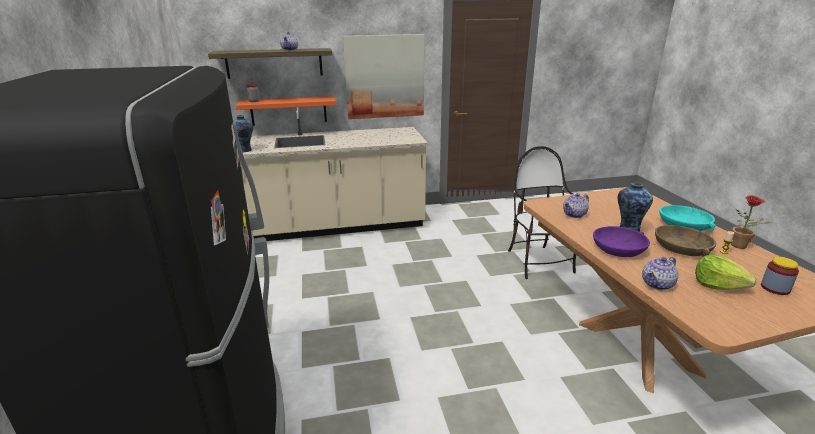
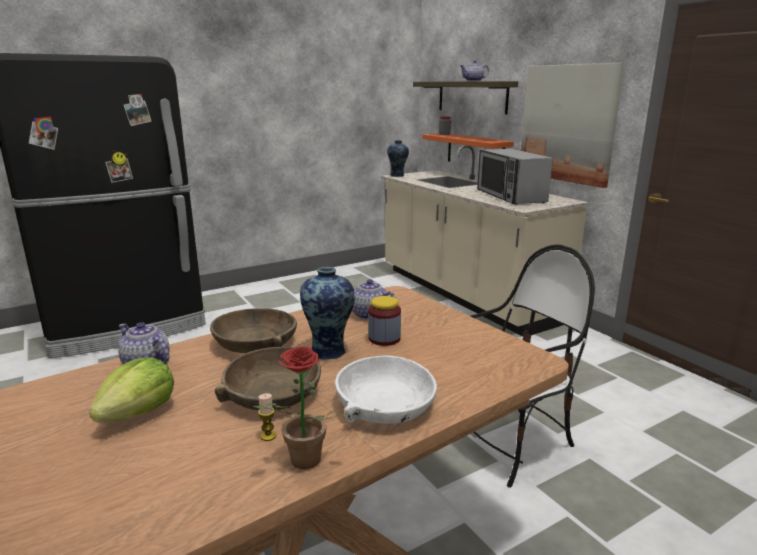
camera: 70 degrees right, 5 degrees down
(377, 137) = (510, 196): none -> microwave
(618, 248) = (256, 342): purple bowl -> brown bowl
(684, 225) = (385, 404): turquoise bowl -> white bowl
(775, 288) = (118, 473): jar -> jar (384, 338)

